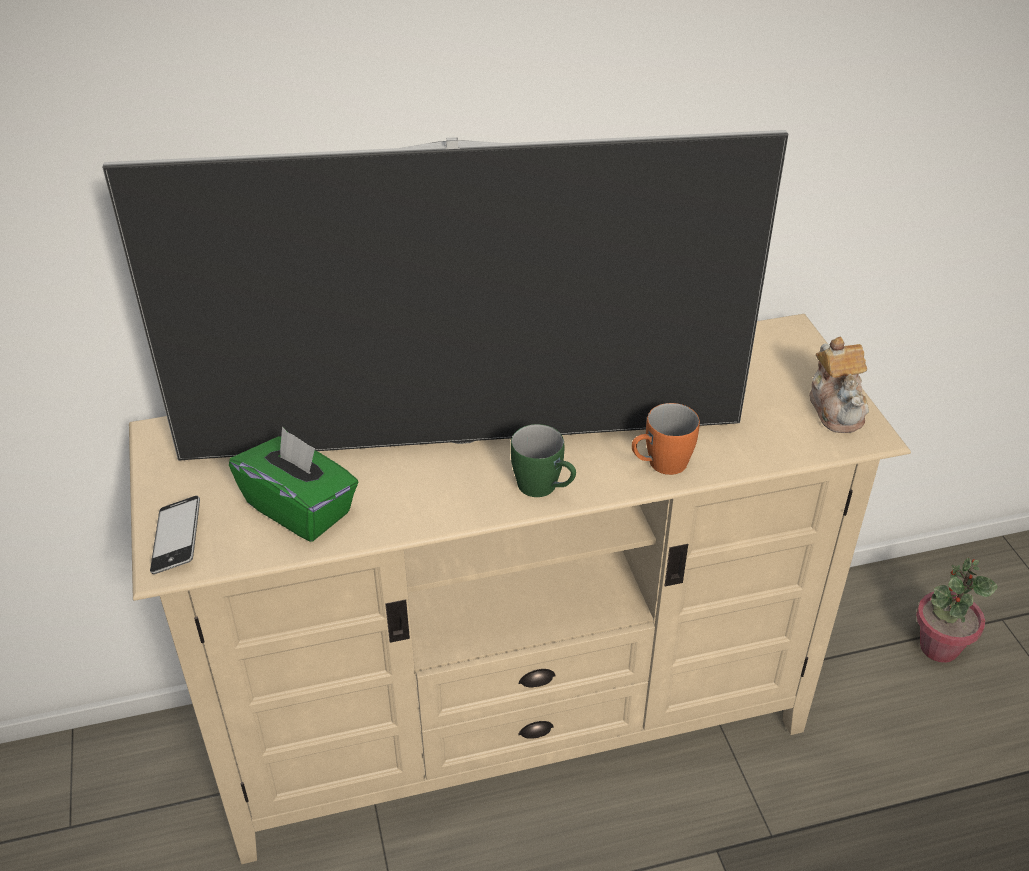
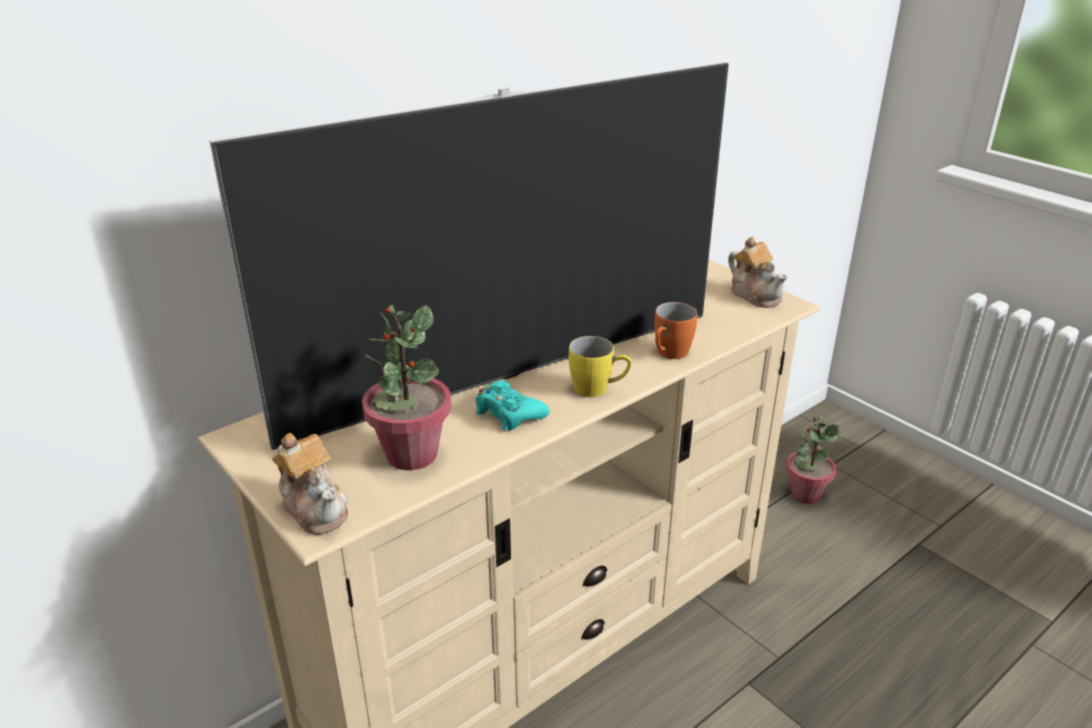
camera: 25 degrees left, 10 degrees down
(177, 540) = (315, 507): phone -> teapot
(300, 508) = (411, 454): green tissue box -> potted plant
(428, 489) = (509, 413): none -> turquoise game controller
(545, 488) = (599, 389): green mug -> yellow mug

